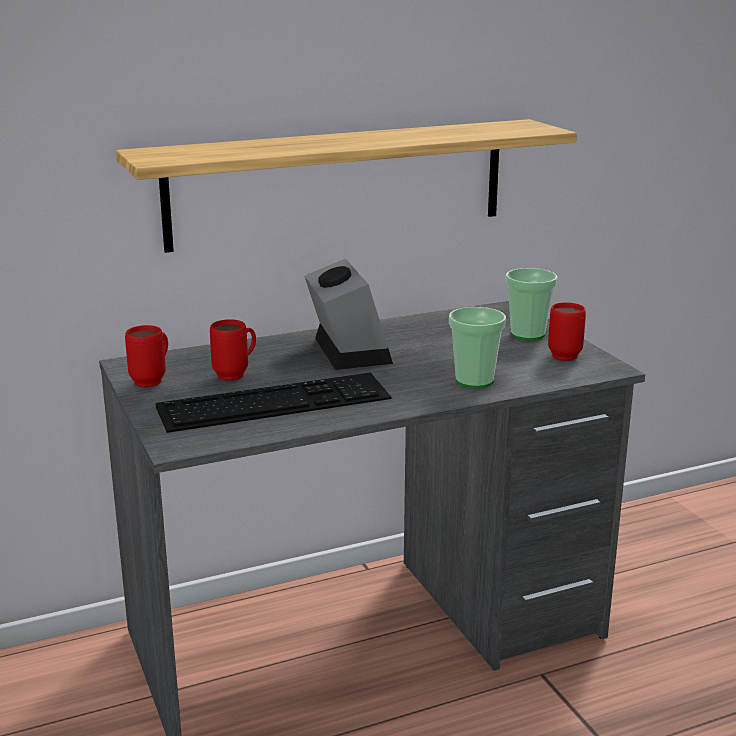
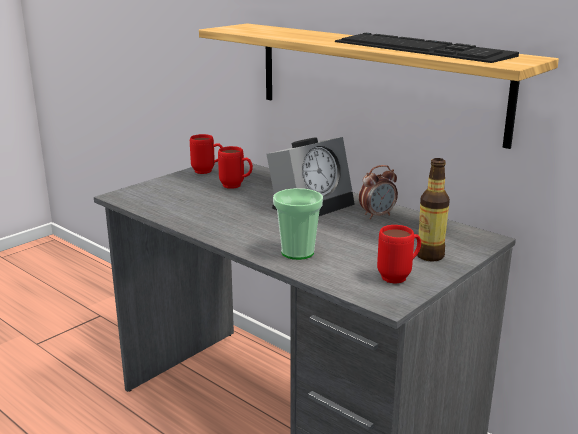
camera: 65 degrees right, 0 degrees up
(274, 403) = (199, 204): keyboard -> keyboard (420, 48)
(411, 331) = (377, 215): none -> alarm clock
(527, 334) = (430, 256): cup -> bottle

